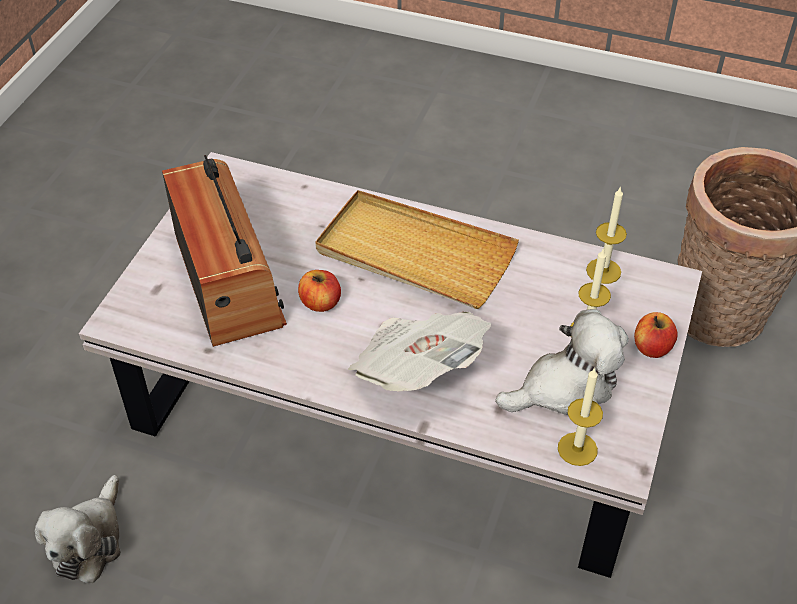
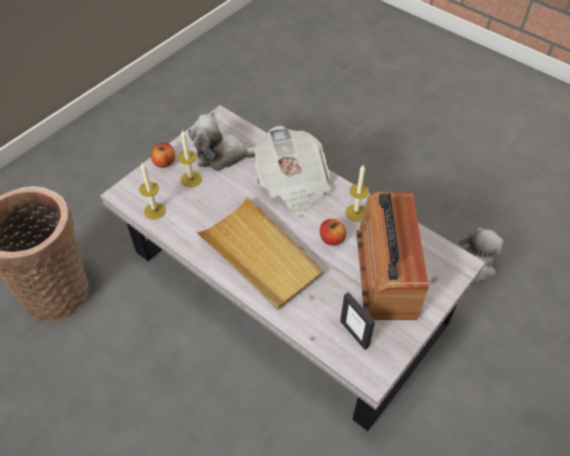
camera: 160 degrees left, 5 degrees up
(253, 202) = (354, 334): none -> picture frame
(577, 449) = (235, 129): candle -> candle (356, 213)

